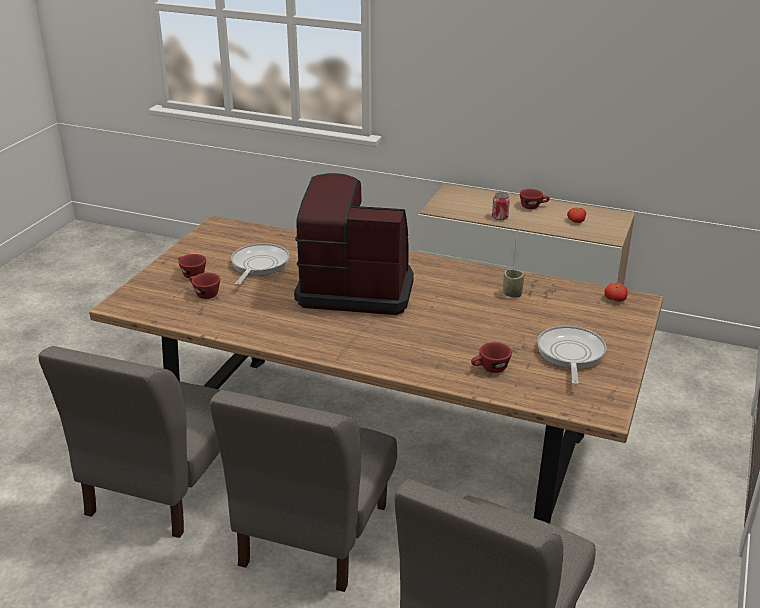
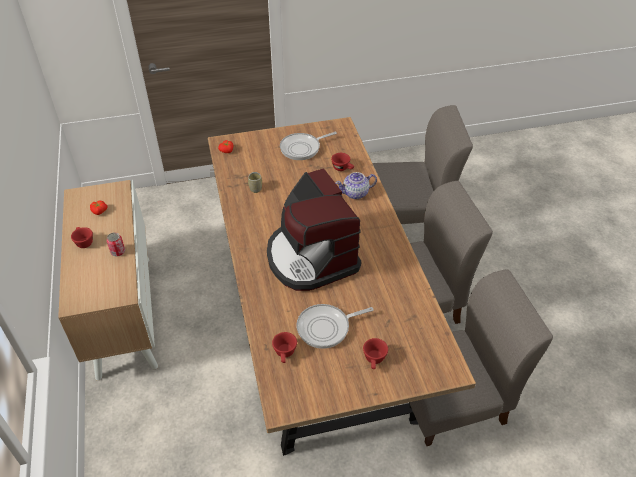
camera: 125 degrees left, 15 degrees up
(204, 294) = (391, 331): red cup -> red cup (285, 354)
(426, 357) = (356, 193): none -> teapot

